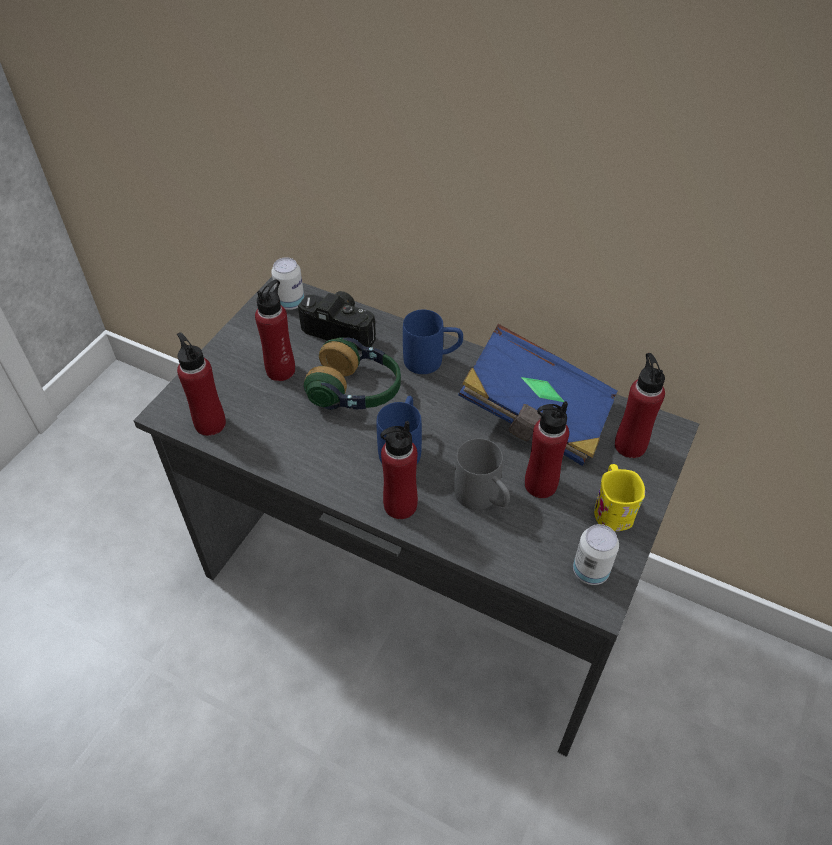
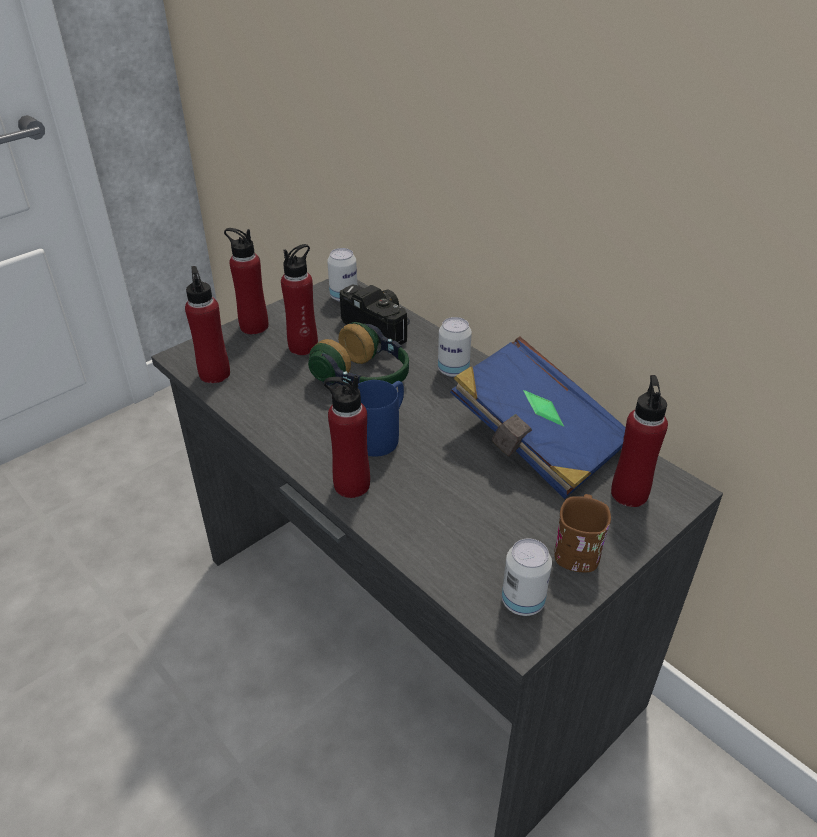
camera: 20 degrees right, 10 degrees down
(432, 360) = (453, 370): blue mug -> can
(483, 499) = (439, 502): grey mug -> none
(540, 485) = (508, 504): red bottle -> red bottle (254, 326)
(612, 509) = (578, 548): yellow mug -> brown mug

